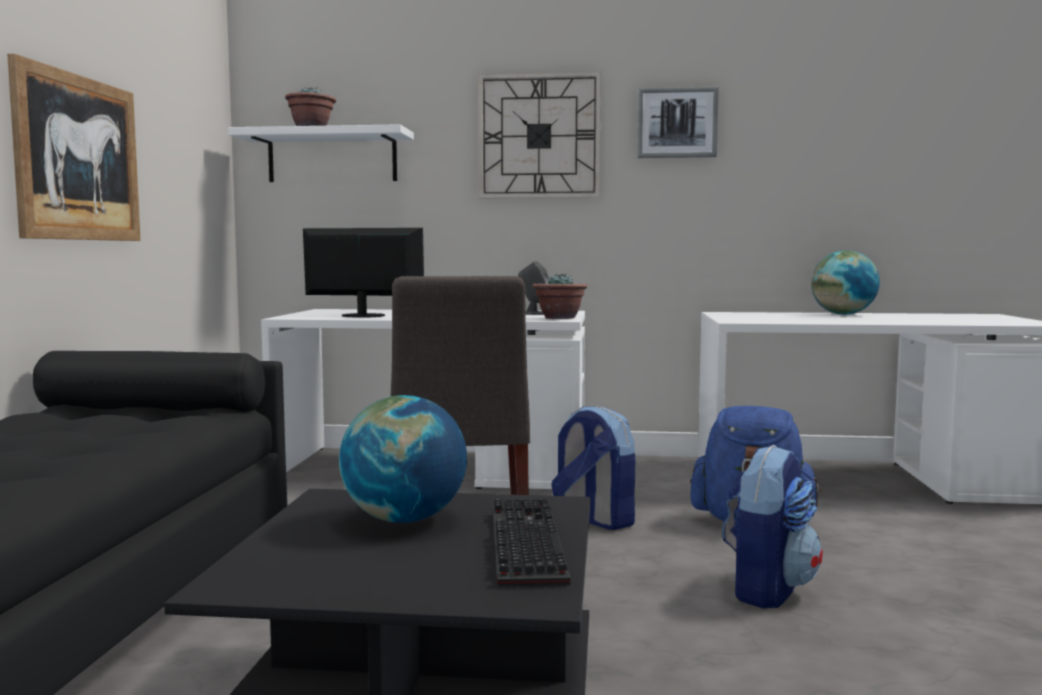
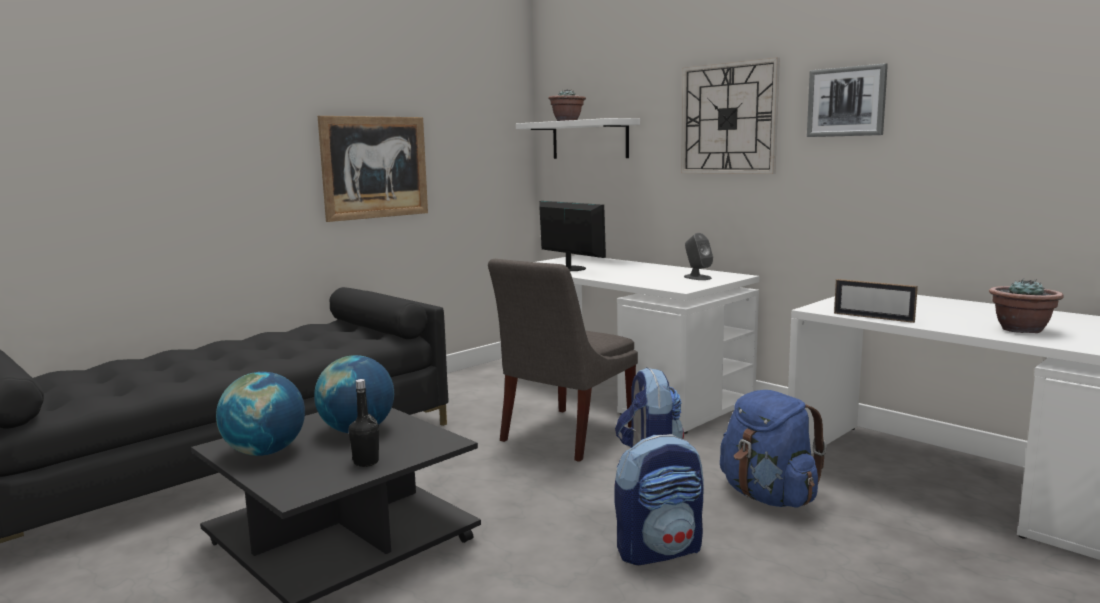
camera: 40 degrees right, 5 degrees up
(522, 544) = (366, 462): keyboard -> black bottle
(559, 318) = (689, 286): potted plant -> potted plant (1021, 329)
(798, 322) = (873, 317): none -> picture frame
(843, 314) = (991, 309): globe -> globe (265, 452)

